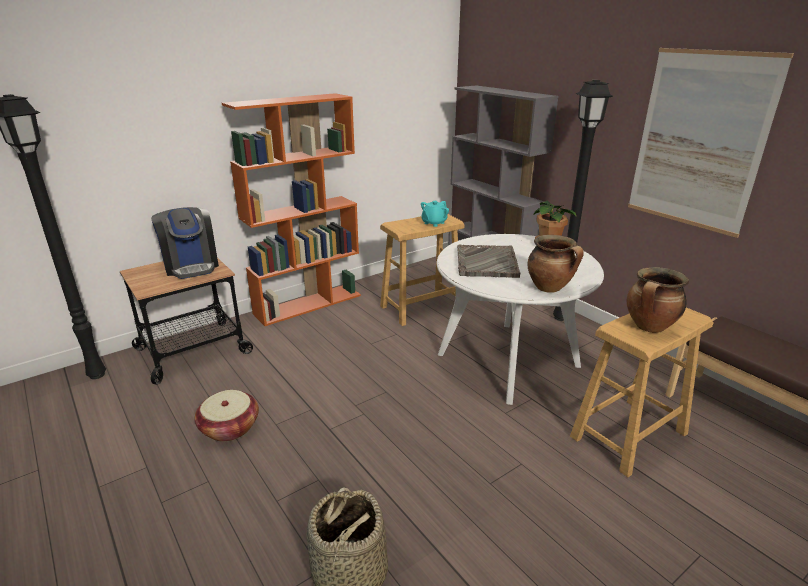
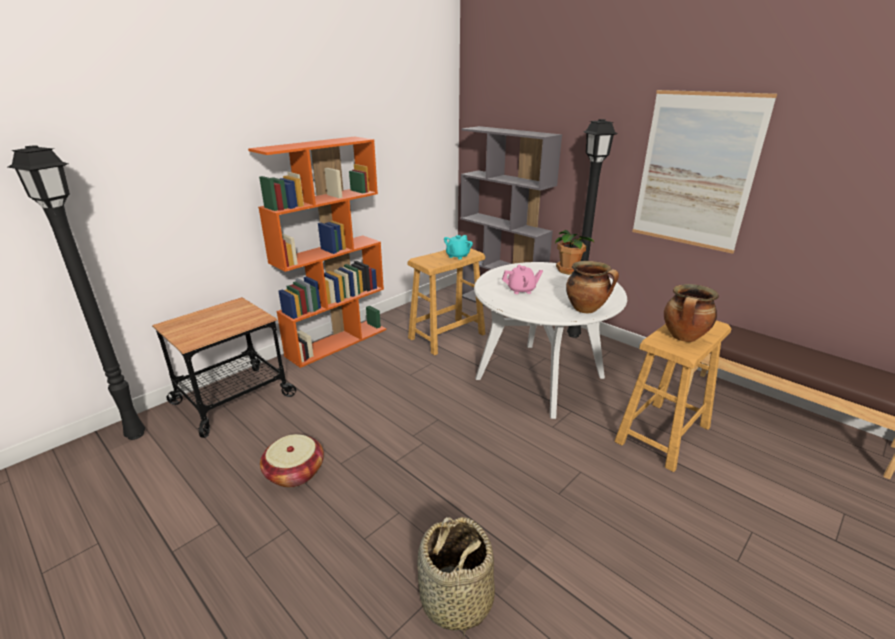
camera: 10 degrees left, 0 degrees up
(191, 266) = (228, 314): coffee machine -> none
(486, 263) = (521, 290): grey tray -> pink teapot

